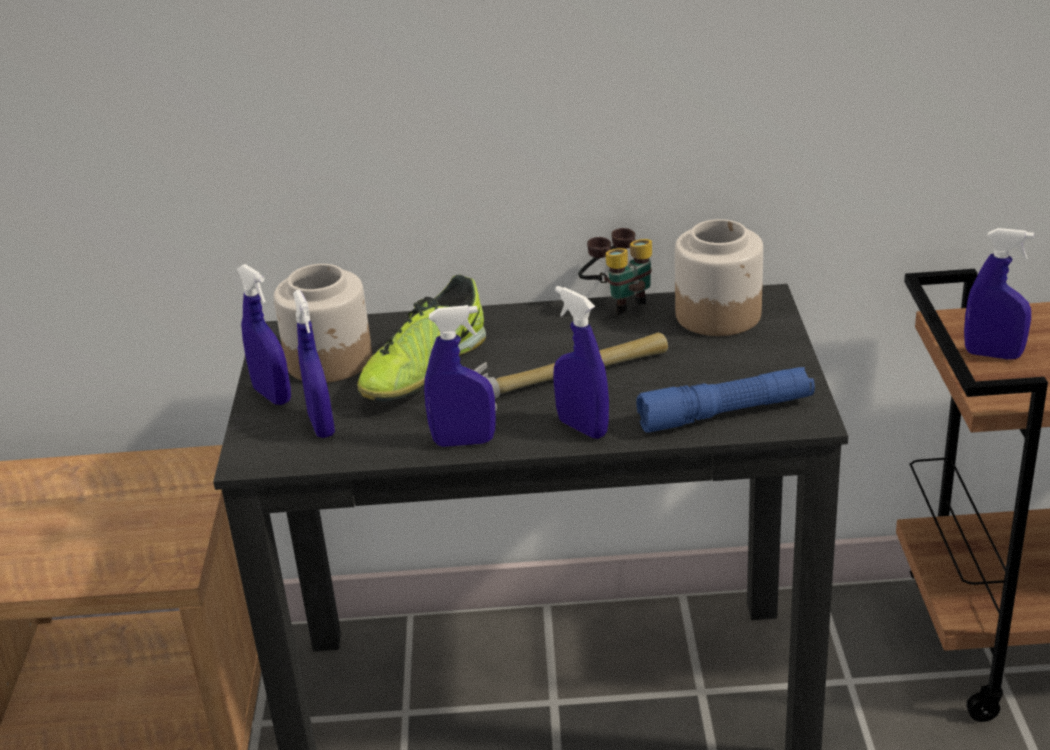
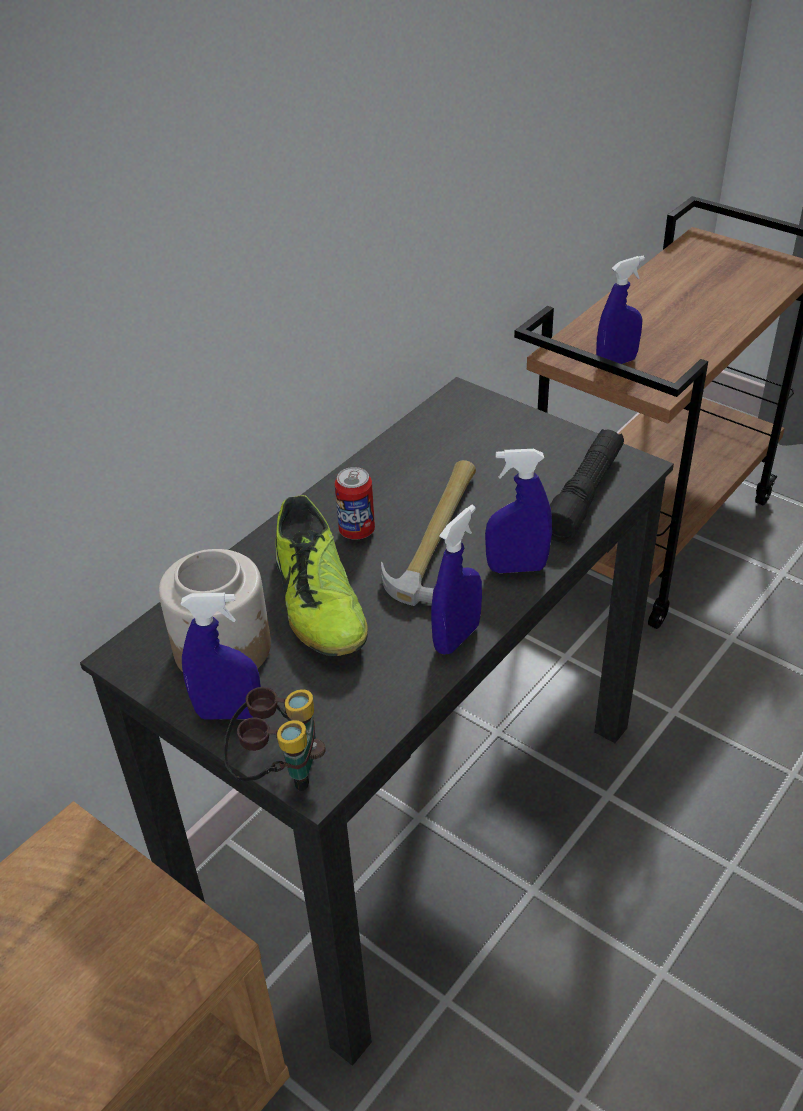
camera: 50 degrees left, 10 degrees up
(321, 425) = (322, 707): blue spray bottle -> none
(523, 343) = (357, 530): none -> can
(619, 300) = (367, 454): binoculars -> binoculars (279, 770)
(718, 314) = (454, 425): jar -> none
(726, 413) = (584, 494): blue flashlight -> black flashlight

